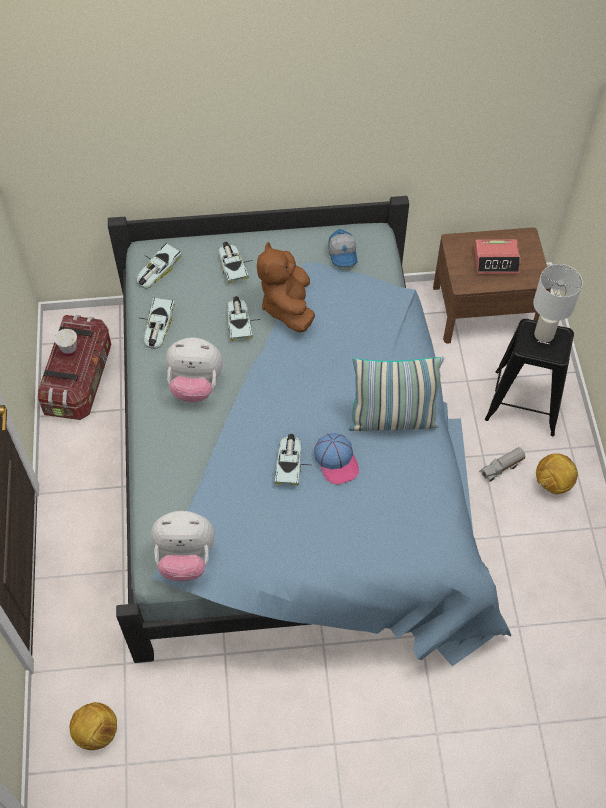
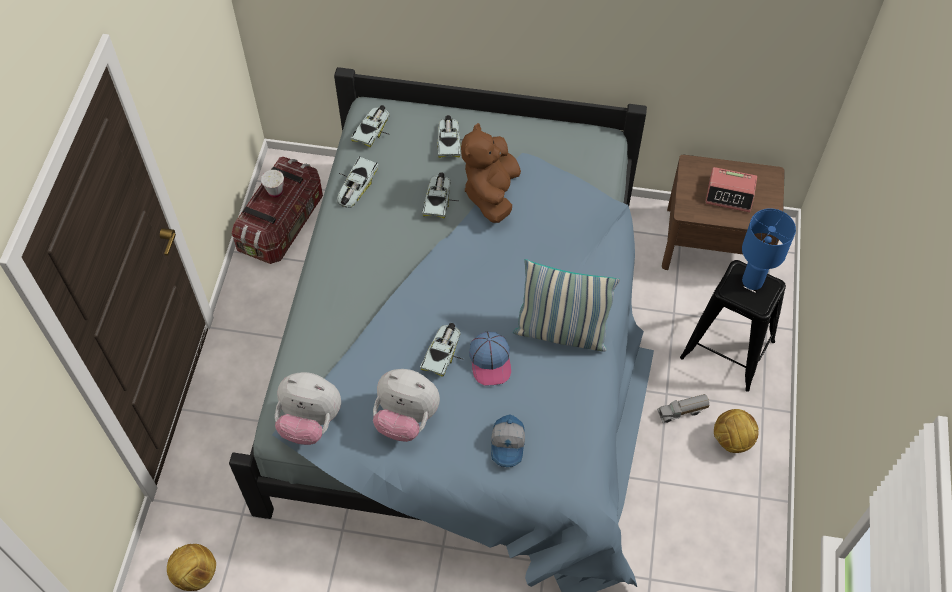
camera: 15 degrees right, 0 degrees up
(157, 269) = (373, 128): toy car -> toy car turned 150 degrees clockwise
(195, 385) = (374, 252): plush toy -> plush toy (406, 418)
(343, 254) = (564, 152): cap -> cap (508, 445)
(543, 334) = (751, 281): white table lamp -> blue table lamp

